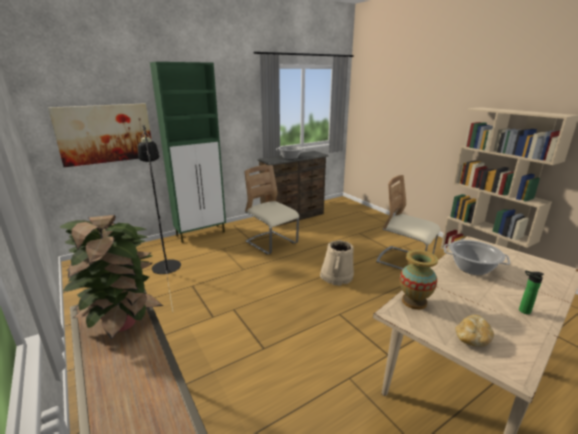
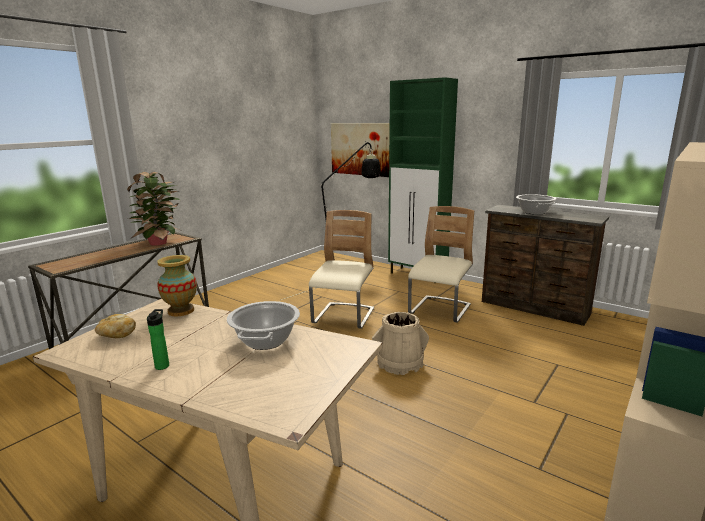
camera: 70 degrees right, 5 degrees down
(404, 261) = (508, 418): beige chair -> beige chair (344, 317)

